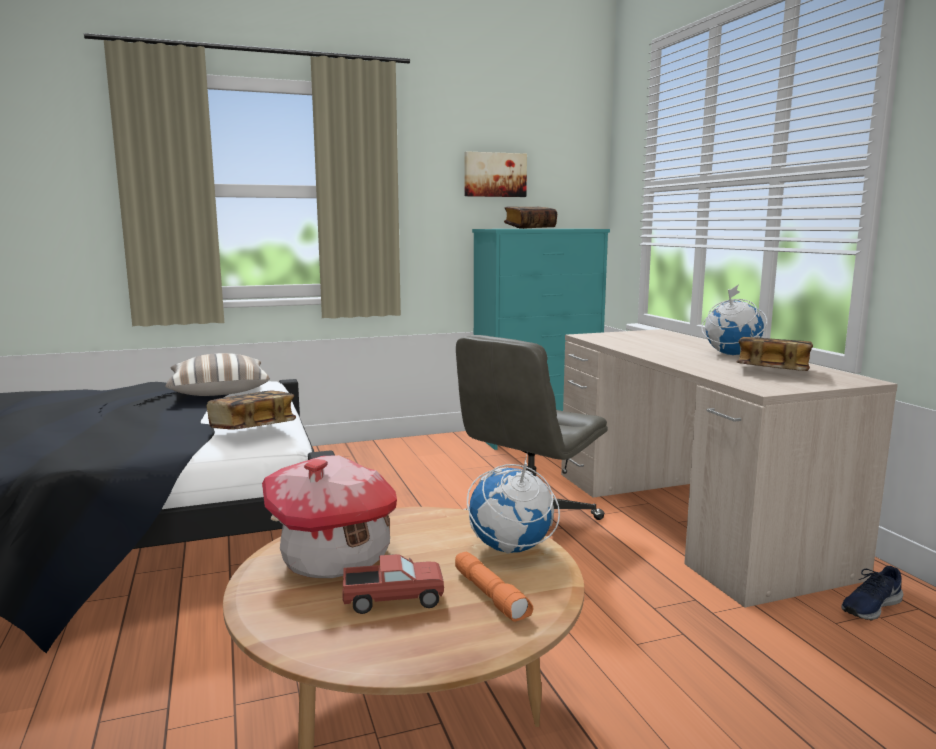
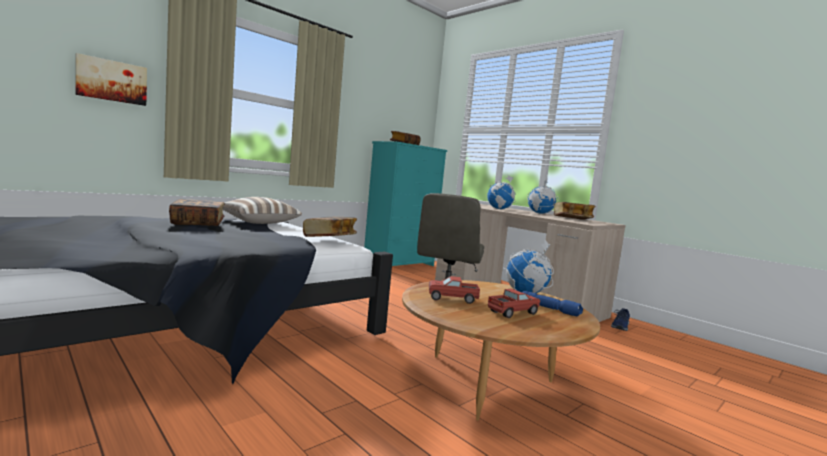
camera: 25 degrees left, 5 degrees down
(103, 405) = (197, 223): none -> book
(335, 557) = (452, 299): toy house -> toy truck
(491, 596) = (550, 309): orange flashlight -> blue flashlight
(494, 175) = (384, 112): picture -> picture (112, 81)
(654, 347) = (499, 209): none -> globe

